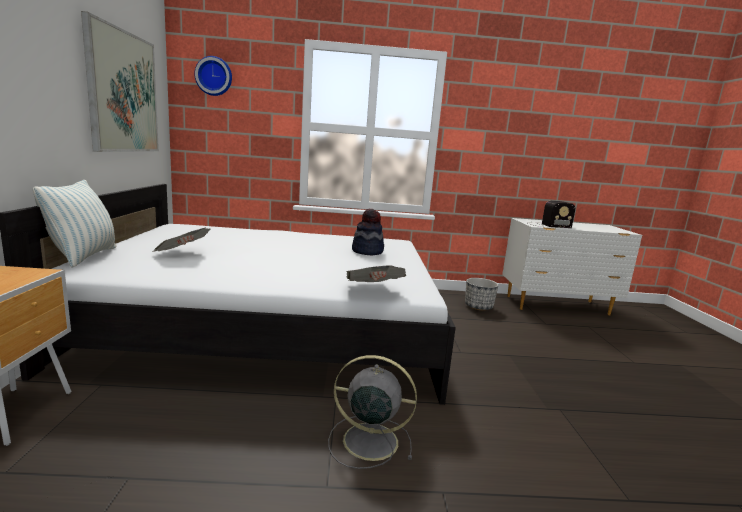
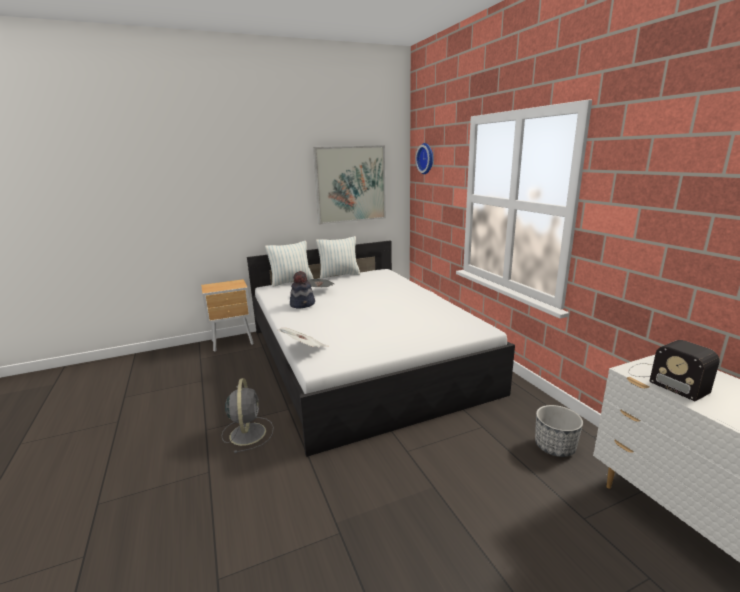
camera: 70 degrees right, 5 degrees up
(133, 237) = (339, 275): none -> pillow
(367, 251) = (412, 326): hat -> hat (303, 304)

